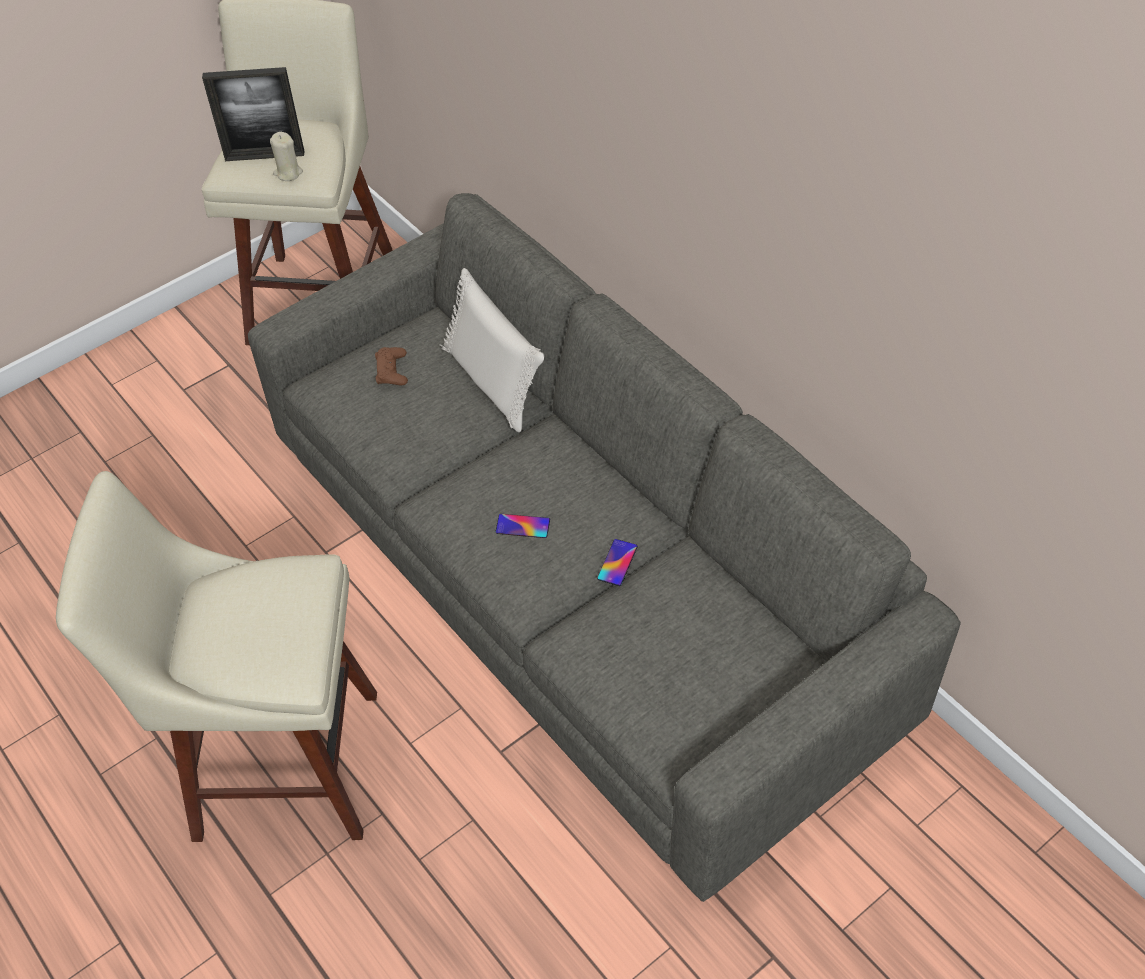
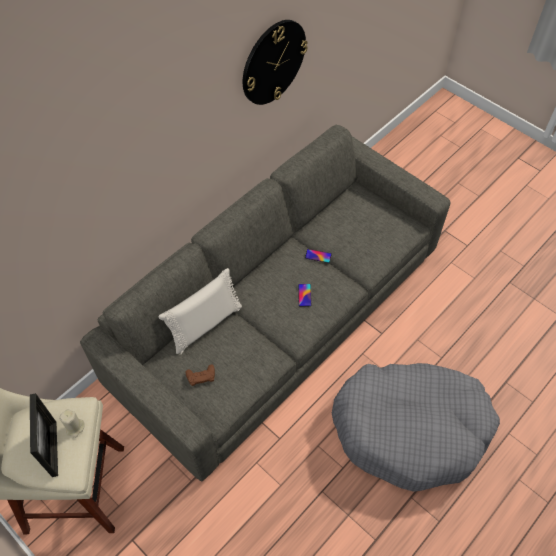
camera: 100 degrees left, 5 degrees up
(281, 764) = (411, 428): beige stool -> grey dog bed
(849, 243) = (273, 62): none -> wall clock

